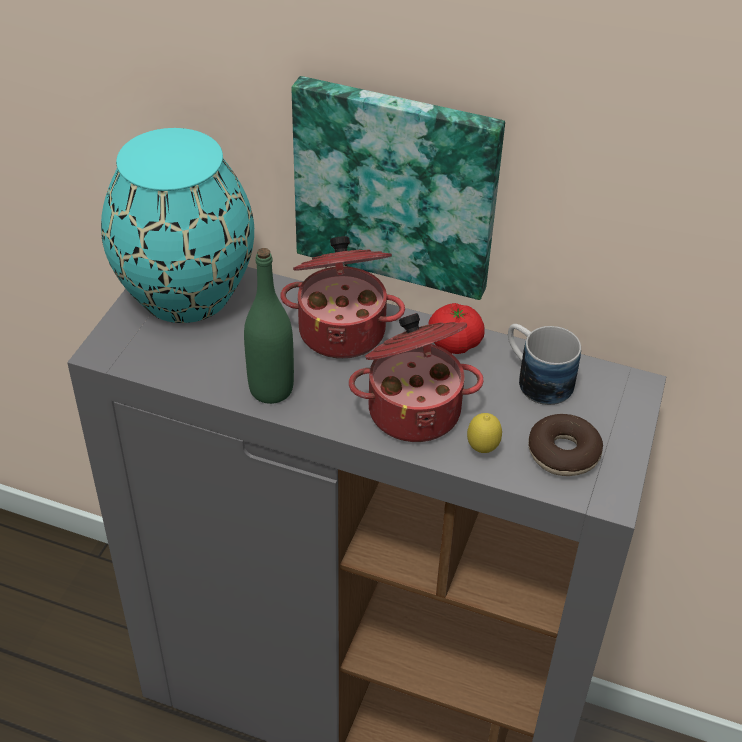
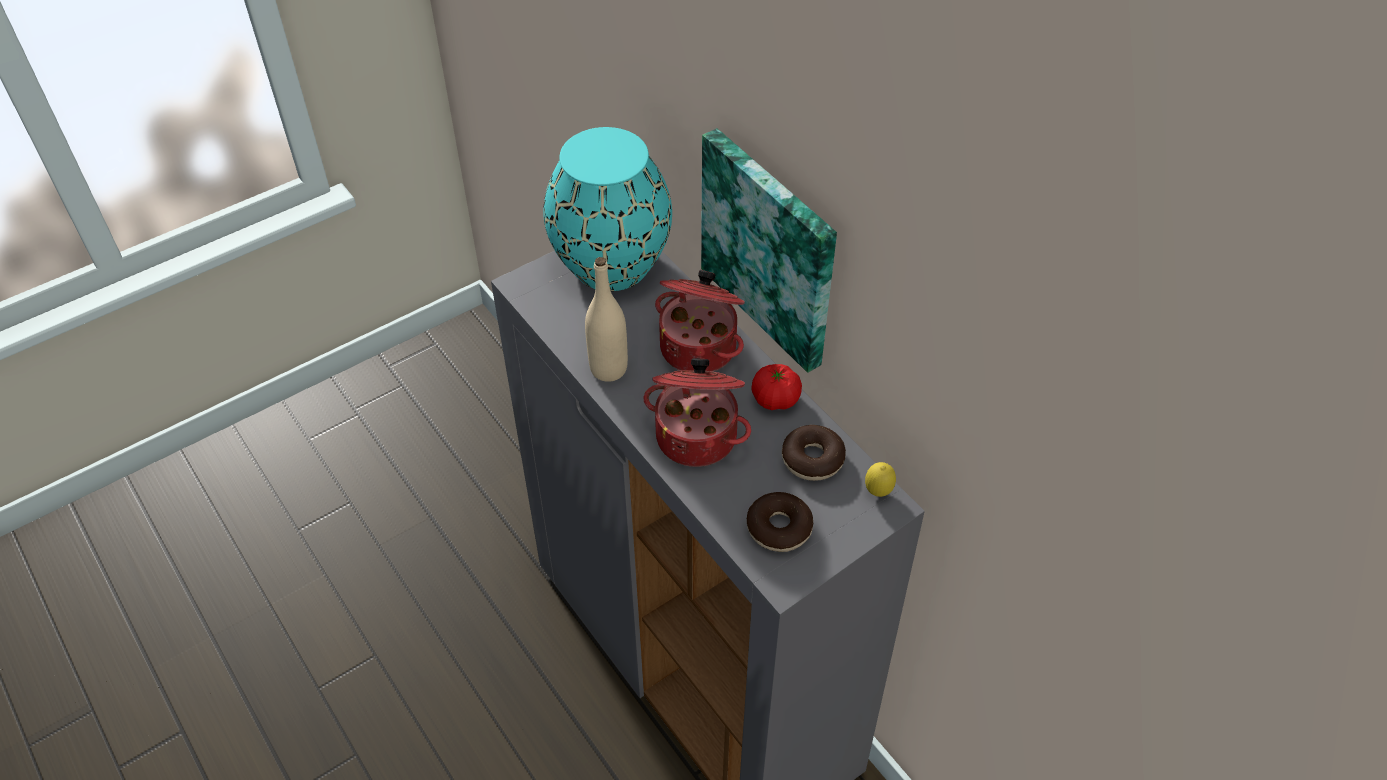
camera: 35 degrees right, 5 degrees up
(271, 389) = (608, 369): green bottle -> beige bottle
(482, 449) = (720, 493): lemon -> lemon (878, 492)
(535, 379) = (812, 459): mug -> donut

